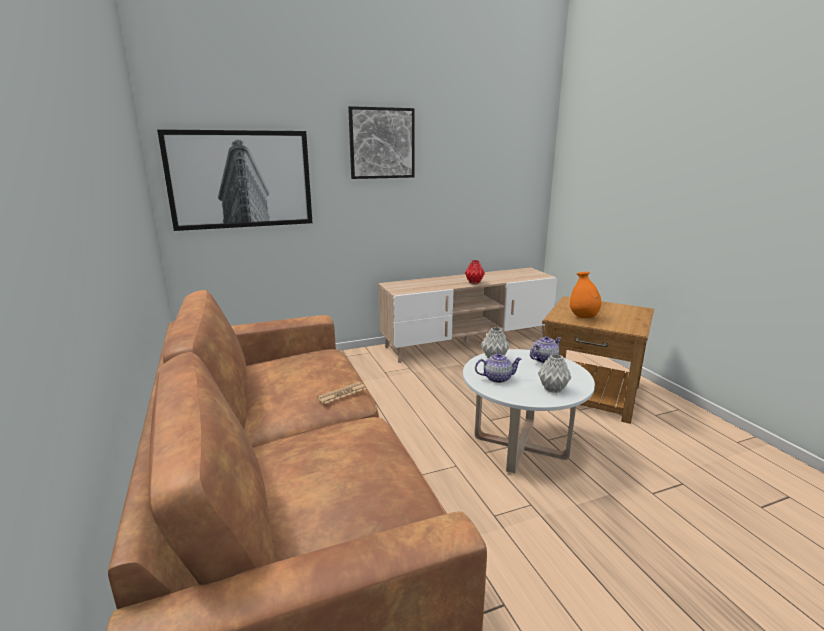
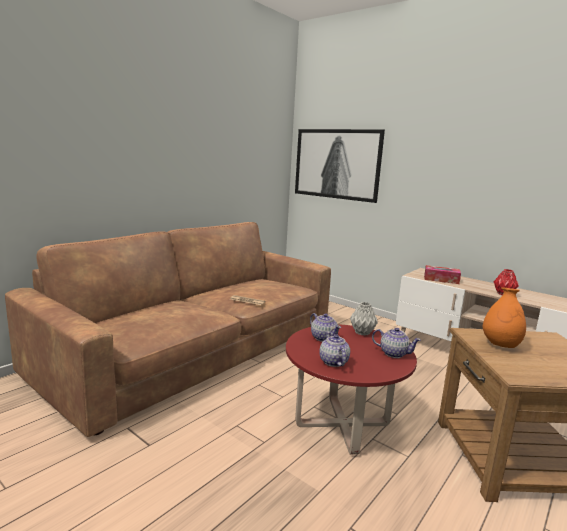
camera: 60 degrees right, 5 degrees down
(382, 143) = (447, 140): picture -> none
(421, 287) = (441, 279): none -> tissue box
(520, 447) = (342, 424): white coffee table -> red coffee table
(552, 389) = (333, 362): grey vase -> teapot

